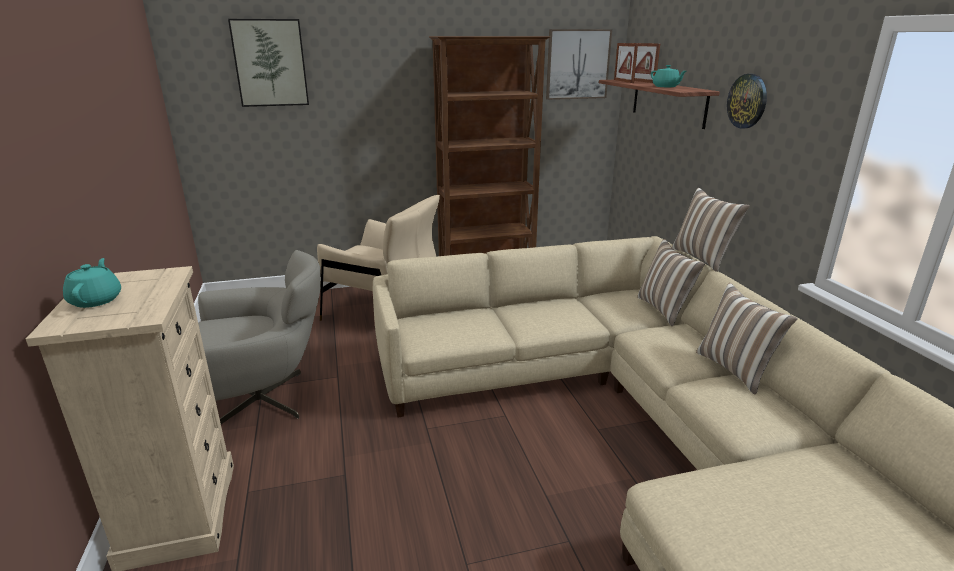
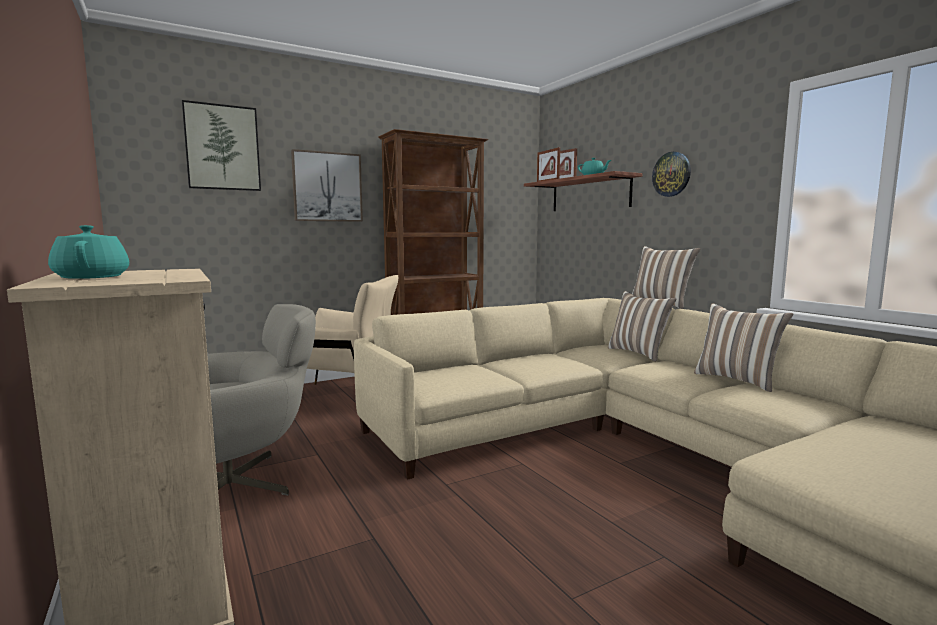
camera: 15 degrees left, 15 degrees down
(577, 64) = (503, 172): picture -> picture (327, 187)

